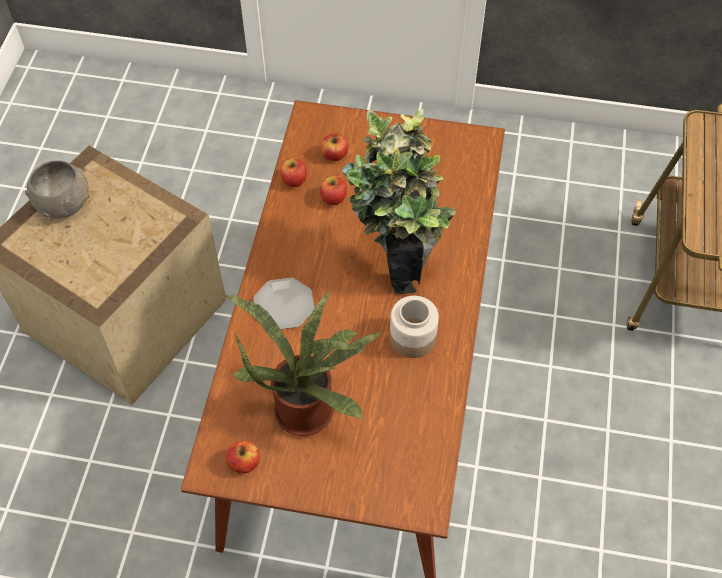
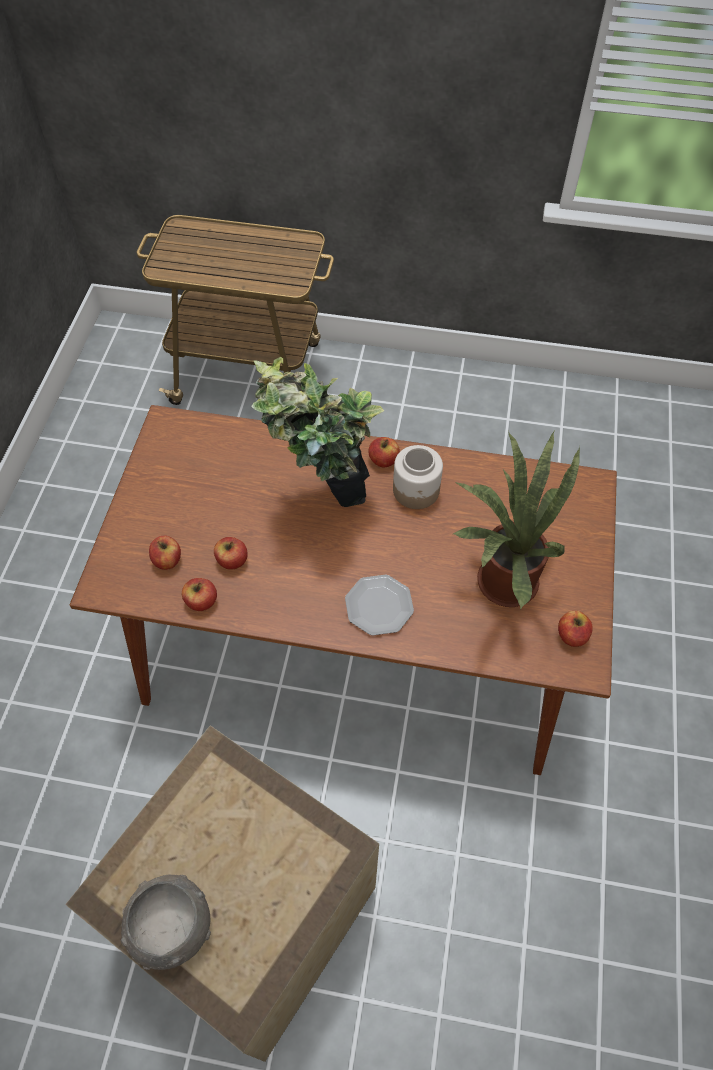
camera: 90 degrees left, 0 degrees up
(449, 311) = (383, 460): none -> apple

